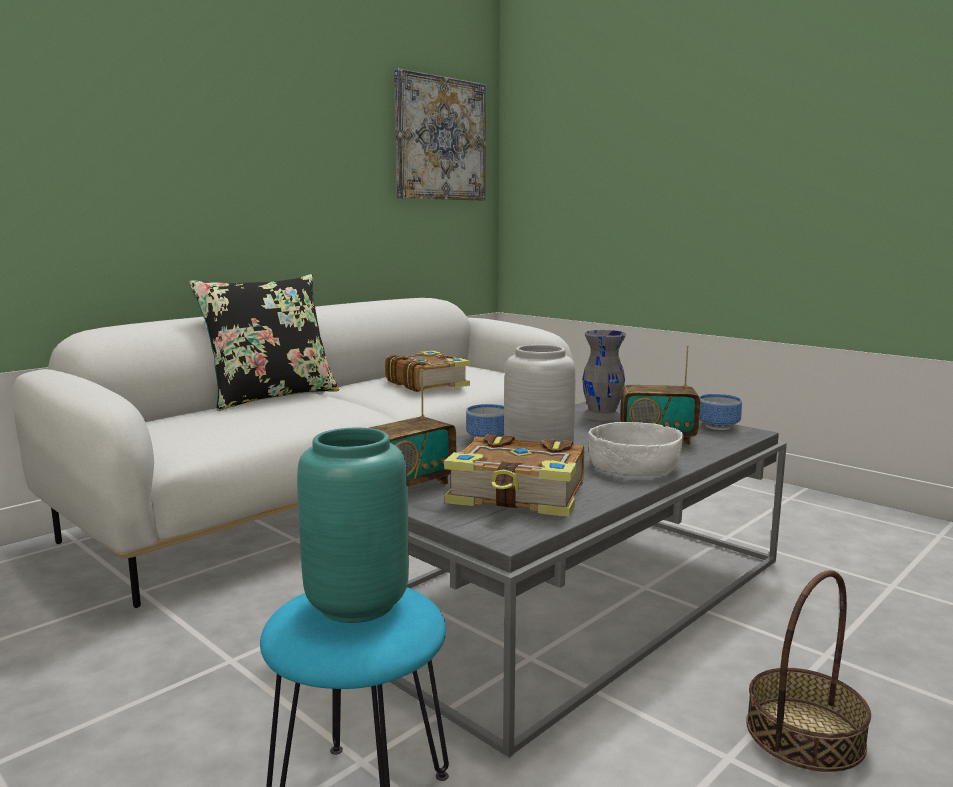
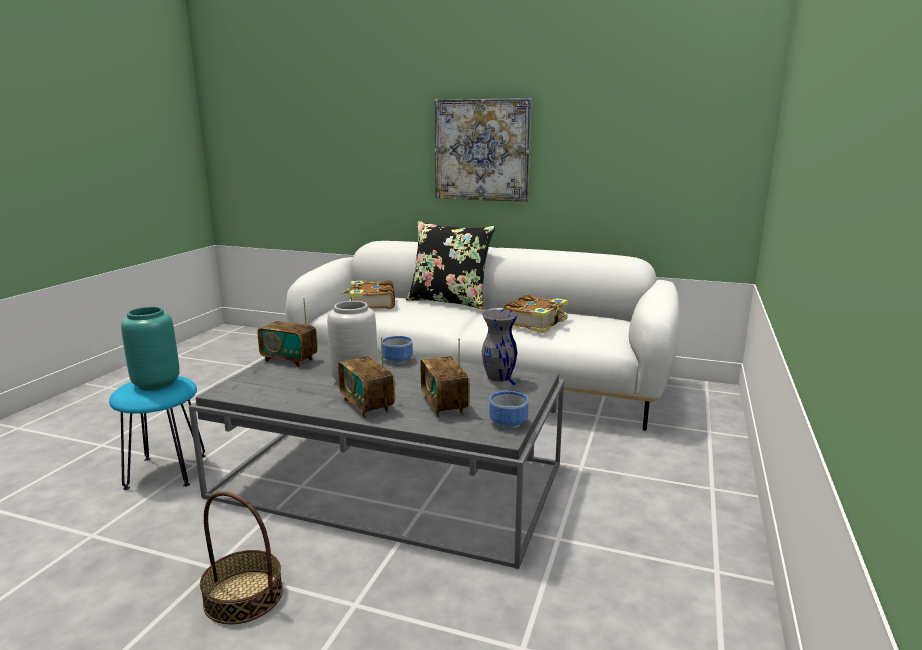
camera: 65 degrees right, 5 degrees up
(440, 139) = (686, 114): picture -> picture (482, 150)
(519, 496) = (286, 385): book -> book (371, 304)
(635, 465) = (367, 405): white bowl -> radio

